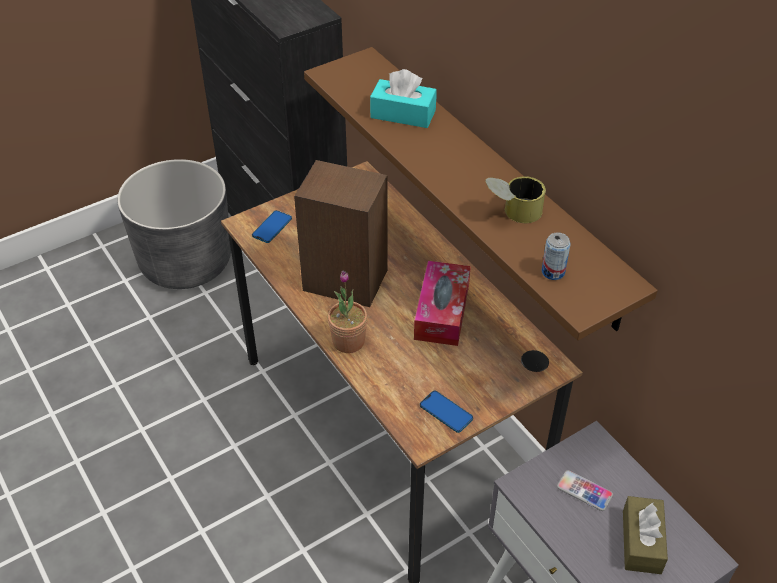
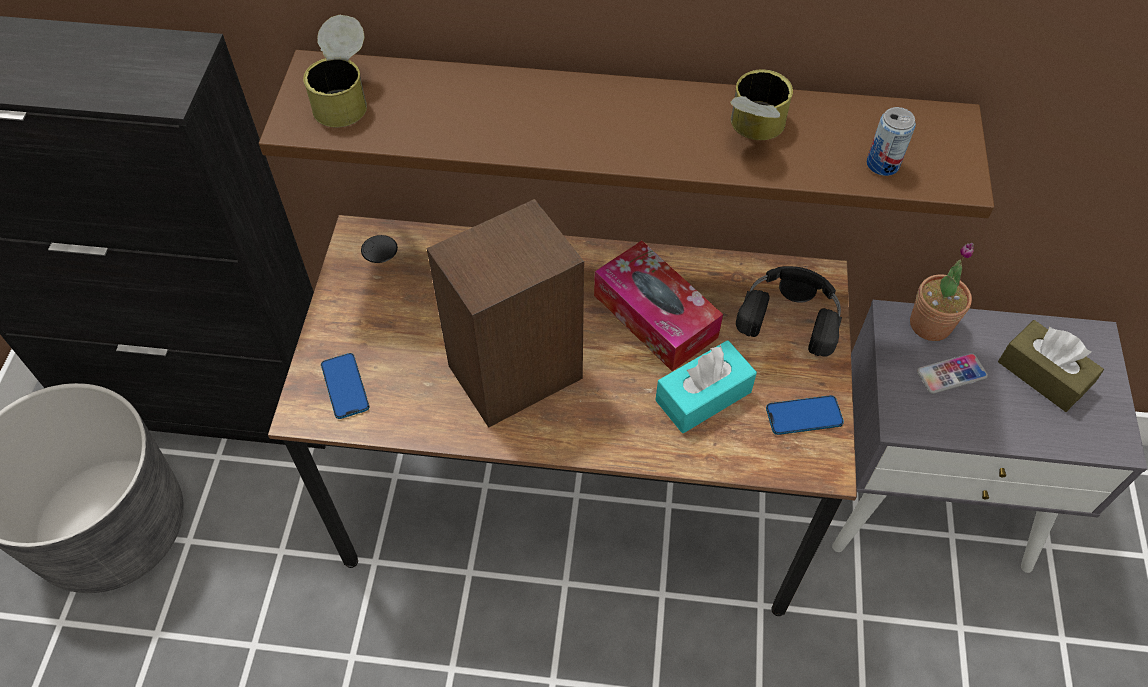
camera: 50 degrees left, 10 degrees up
(348, 341) = (616, 436): potted plant -> potted plant (930, 324)
(361, 76) = (345, 96): none -> can
(403, 114) = (468, 107): turquoise tissue box -> turquoise tissue box (703, 396)
(512, 367) = (791, 312): none -> black headphones

